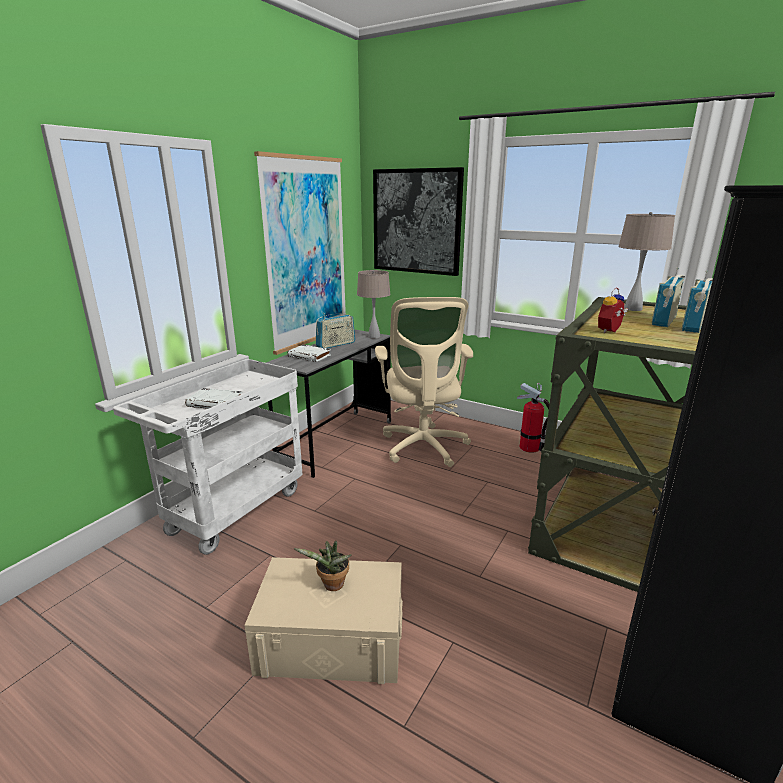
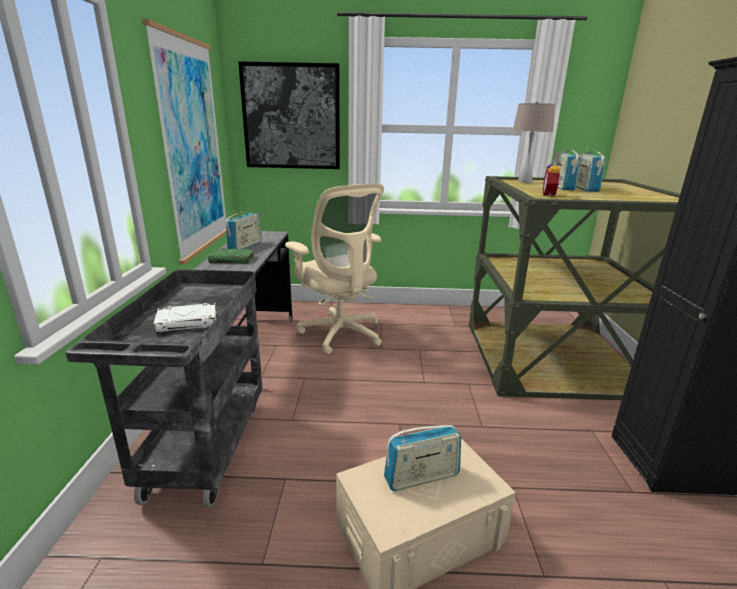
camera: 30 degrees left, 0 degrees up
(232, 516) = (204, 455): white cart -> black cart
(310, 356) = (233, 259): white book -> green book
(331, 586) = (422, 477): potted plant -> radio
(374, 336) = (274, 234): beige table lamp -> none
(529, 447) = (425, 315): fire extinguisher -> none

